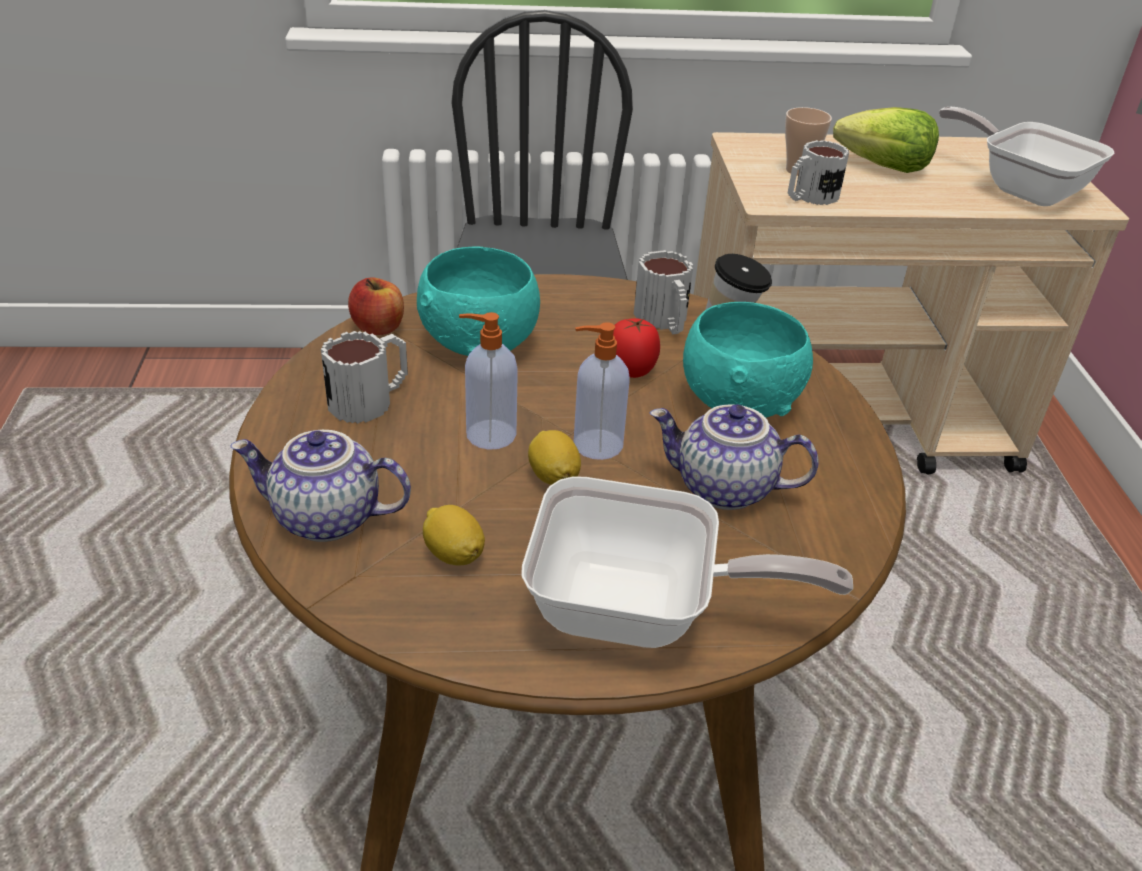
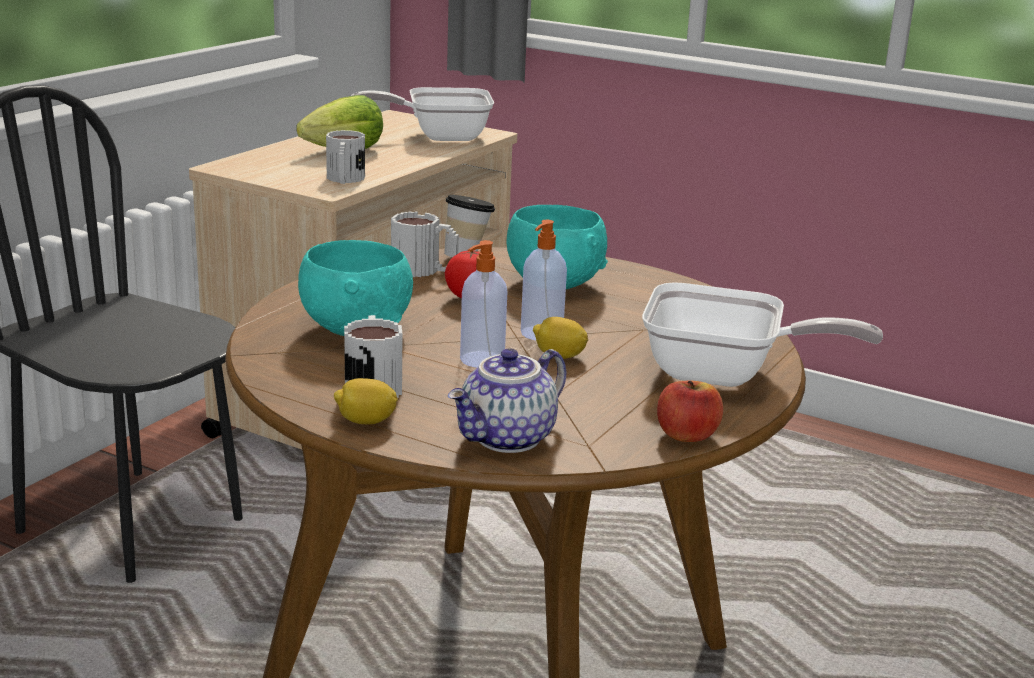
camera: 55 degrees left, 15 degrees down
(378, 327) = (268, 355): apple -> apple (687, 435)
(454, 554) = (604, 409): lemon -> lemon (366, 422)
(640, 613) = (725, 375): frying pan -> frying pan turned 60 degrees clockwise
(723, 489) = (636, 317): teapot -> none
(798, 170) = (301, 169): cup -> none

